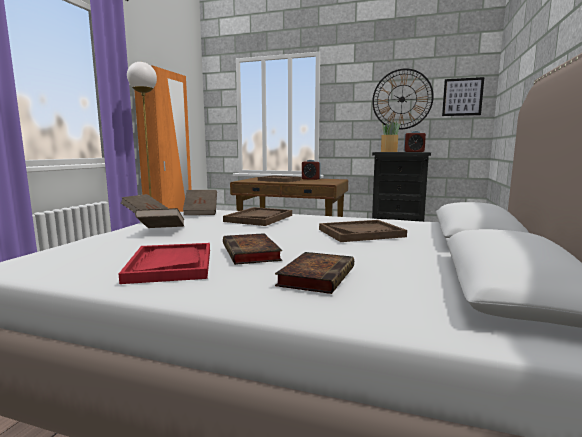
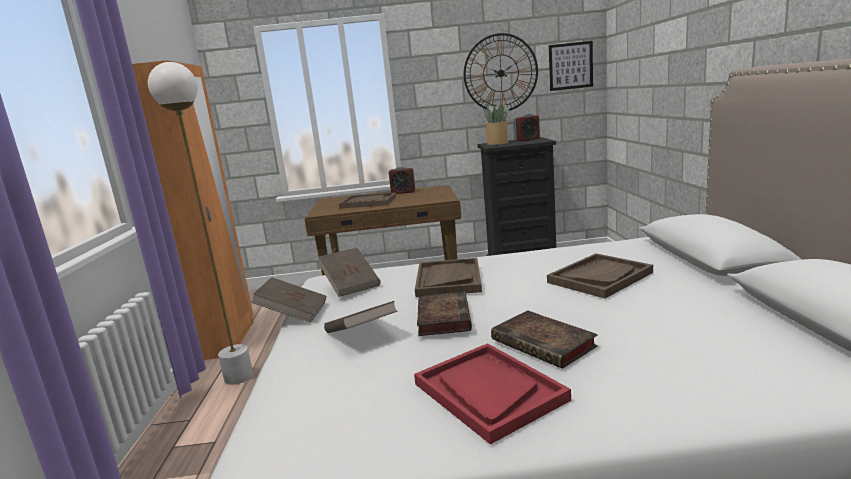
camera: 20 degrees left, 5 degrees up
(317, 276) = (669, 359): book -> book (442, 317)

